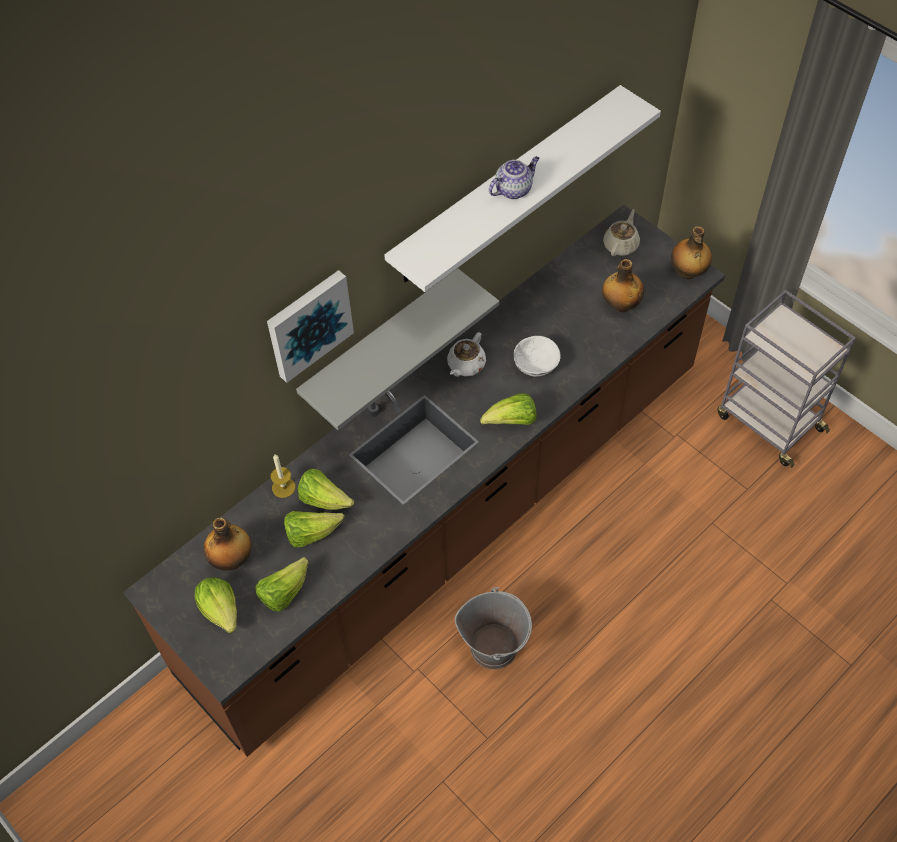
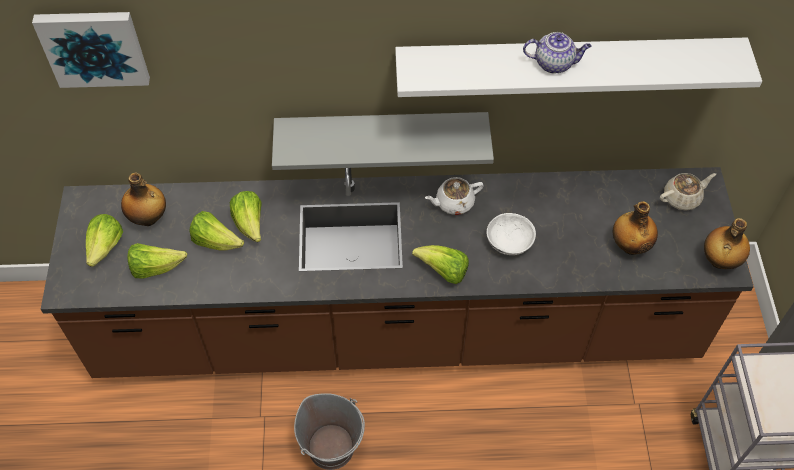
camera: 40 degrees right, 0 degrees up
(283, 487) = (233, 194): candle -> none
(308, 324) = (294, 64): picture -> picture (94, 47)

